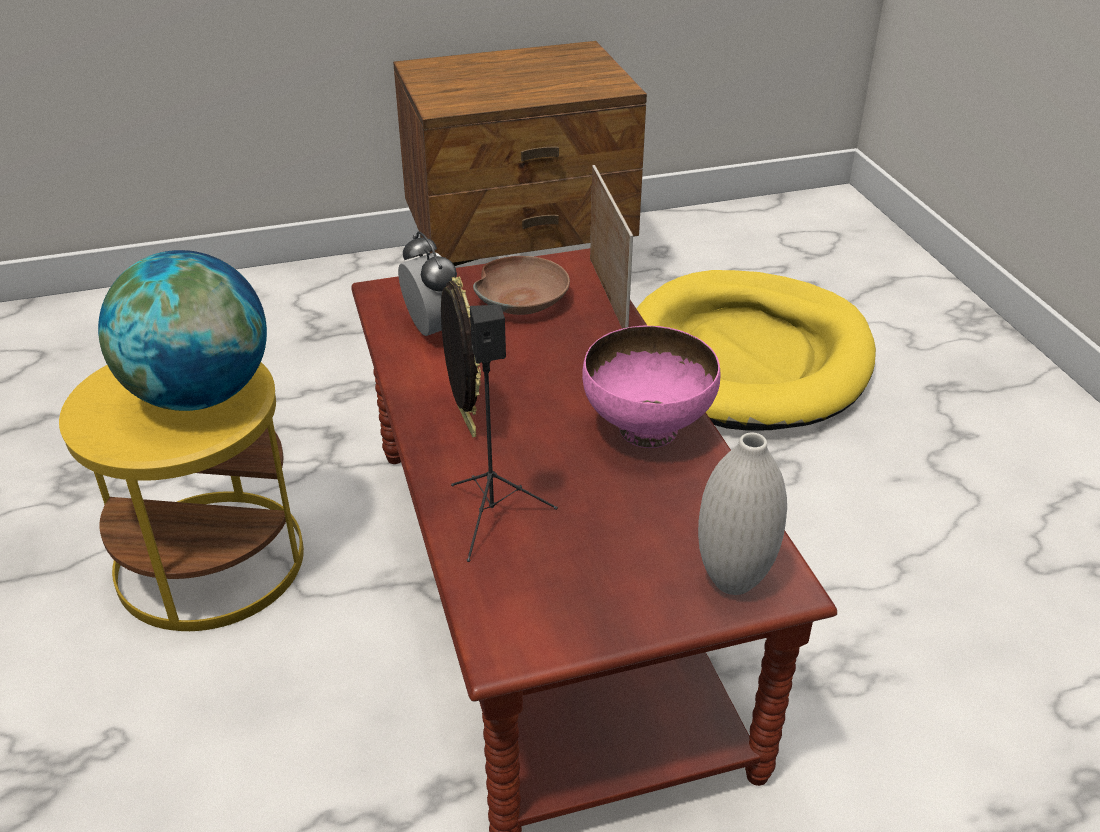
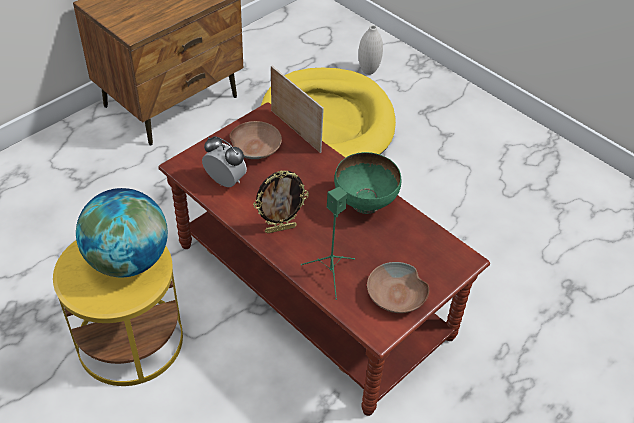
camera: 30 degrees left, 10 degrees up
(463, 421) = (280, 228): picture frame -> picture frame turned 120 degrees clockwise
(492, 518) = (331, 274): black speaker -> green speaker
(588, 598) = (396, 296): none -> brown bowl
(647, 428) = (364, 202): pink bowl -> green bowl
(733, 581) = (446, 265): white vase -> white vase (368, 71)

